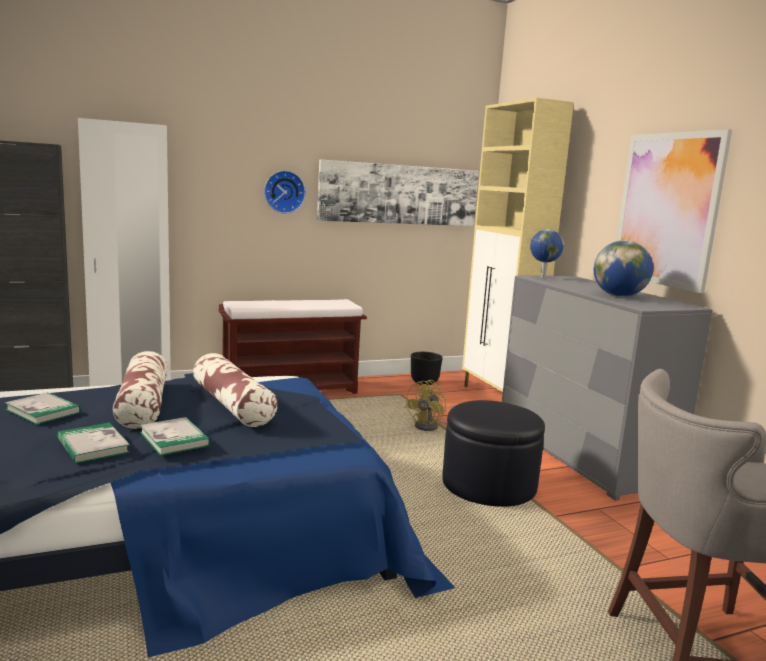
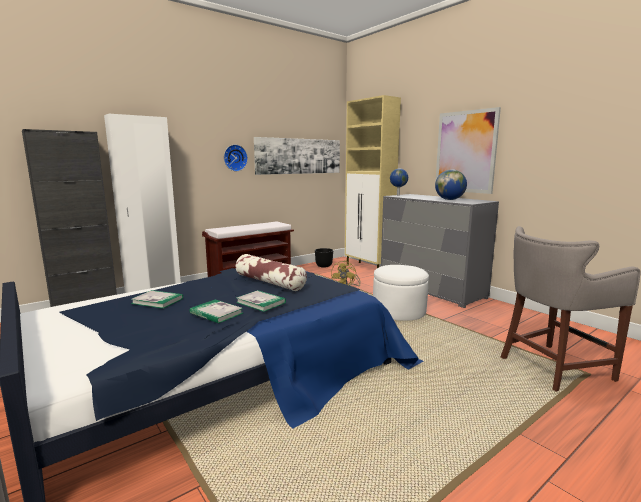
camera: 15 degrees left, 0 degrees up
(143, 404) = (215, 289): pillow -> none
(489, 485) = (399, 311): black ottoman -> white ottoman

